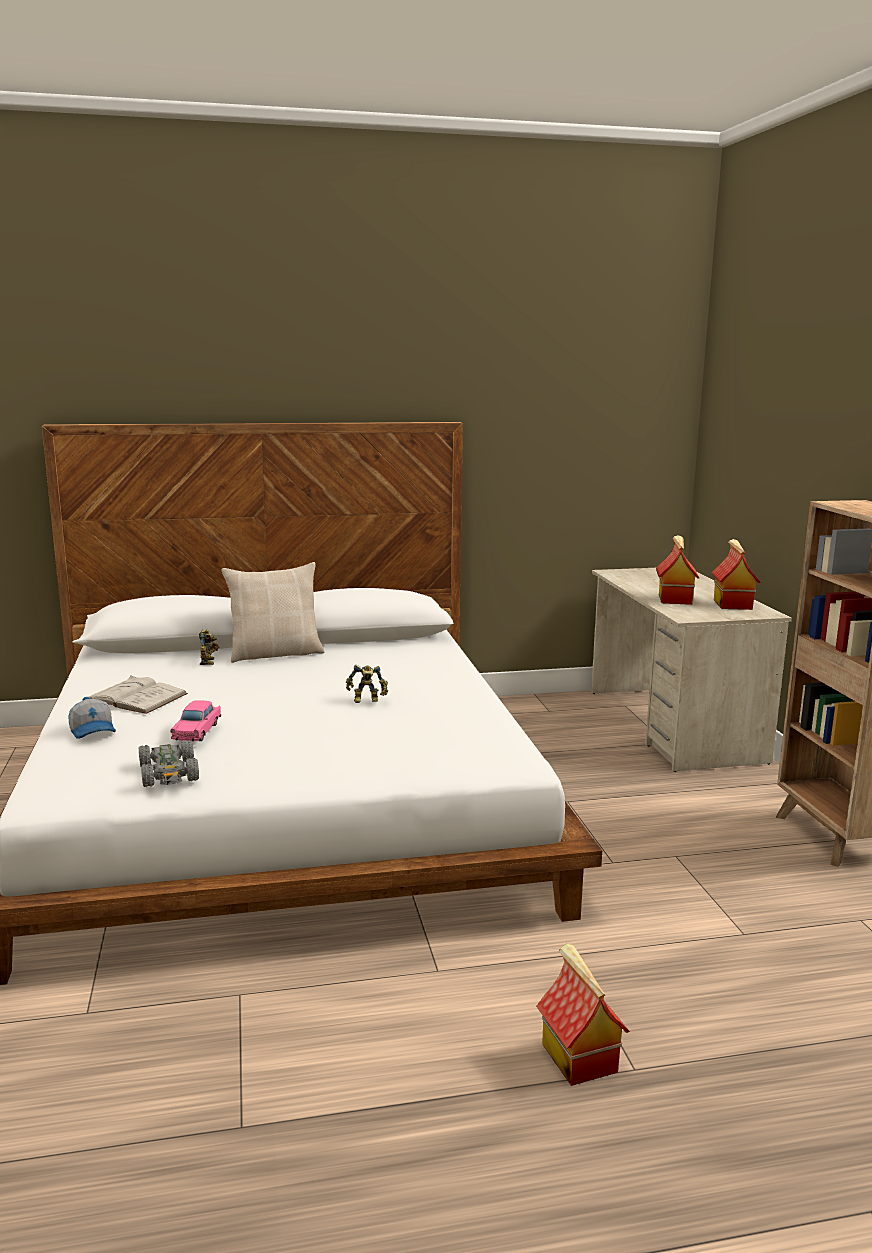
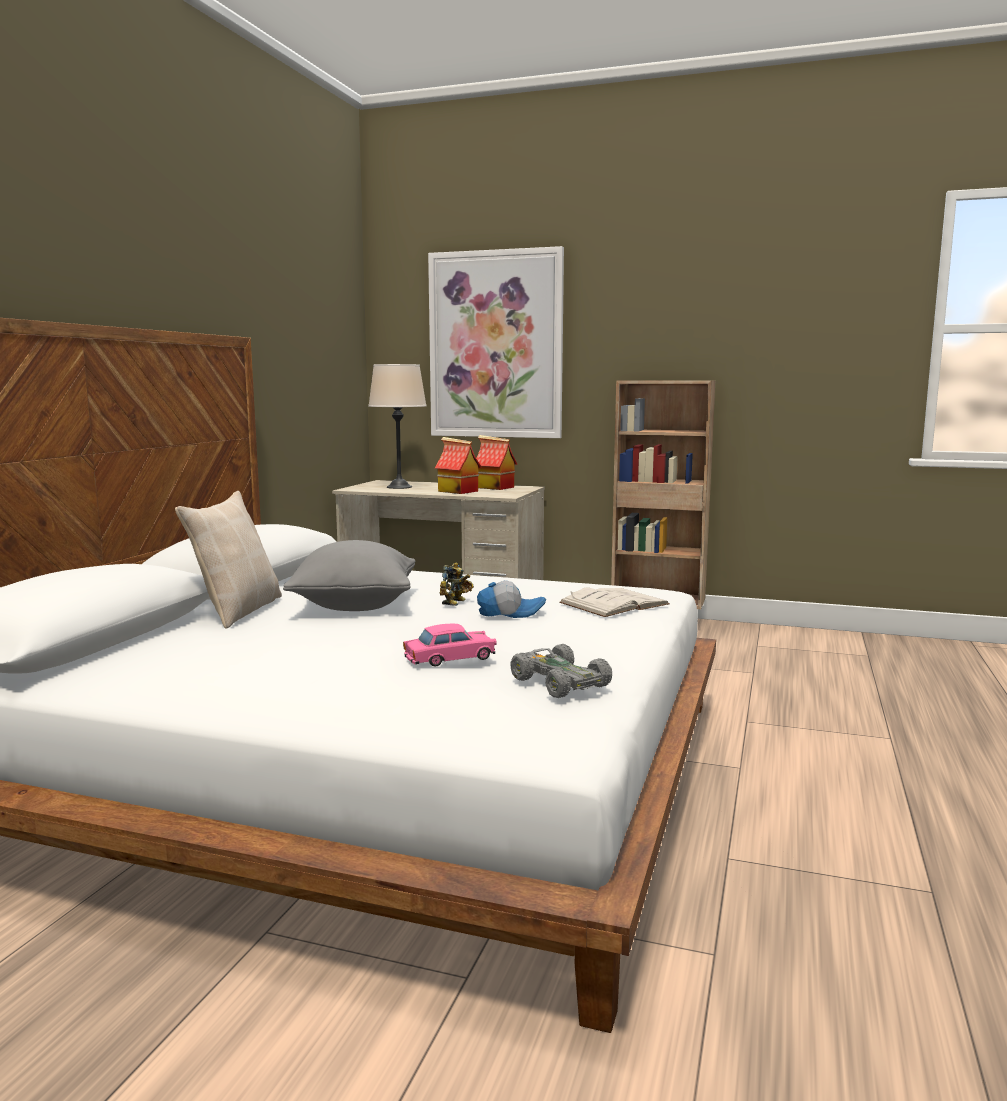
camera: 60 degrees left, 5 degrees down
(93, 730) = (360, 703): cap -> cap (510, 613)
(136, 697) = (271, 674): white book -> white book (614, 603)
(169, 773) = (558, 682): grey toy car -> grey toy car turned 135 degrees counterclockwise
(197, 731) = (450, 658): pink toy car -> pink toy car turned 60 degrees counterclockwise
(209, 661) = (199, 635): toy robot -> none
(323, 677) = (355, 606): none -> grey pillow
(577, 1057) = (872, 750): toy house -> none
(656, 580) = (399, 487): none -> beige table lamp
(779, 431) = (496, 345): none -> picture

